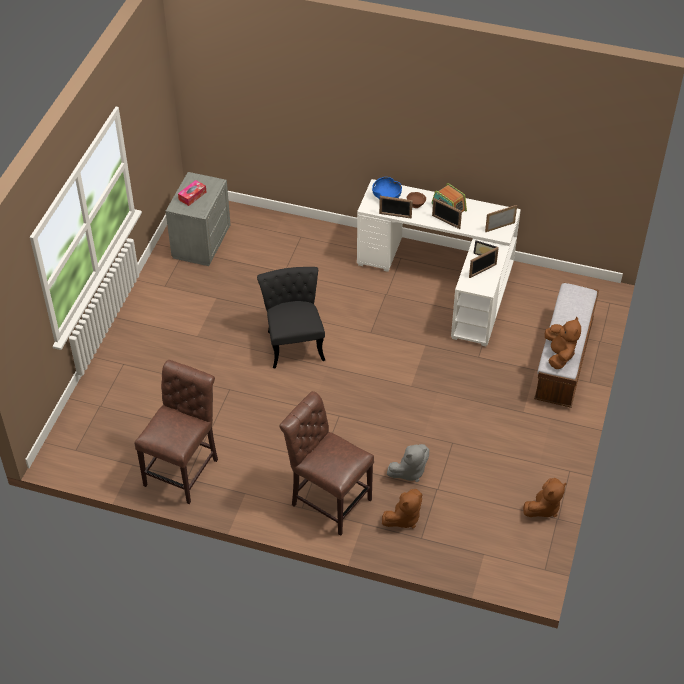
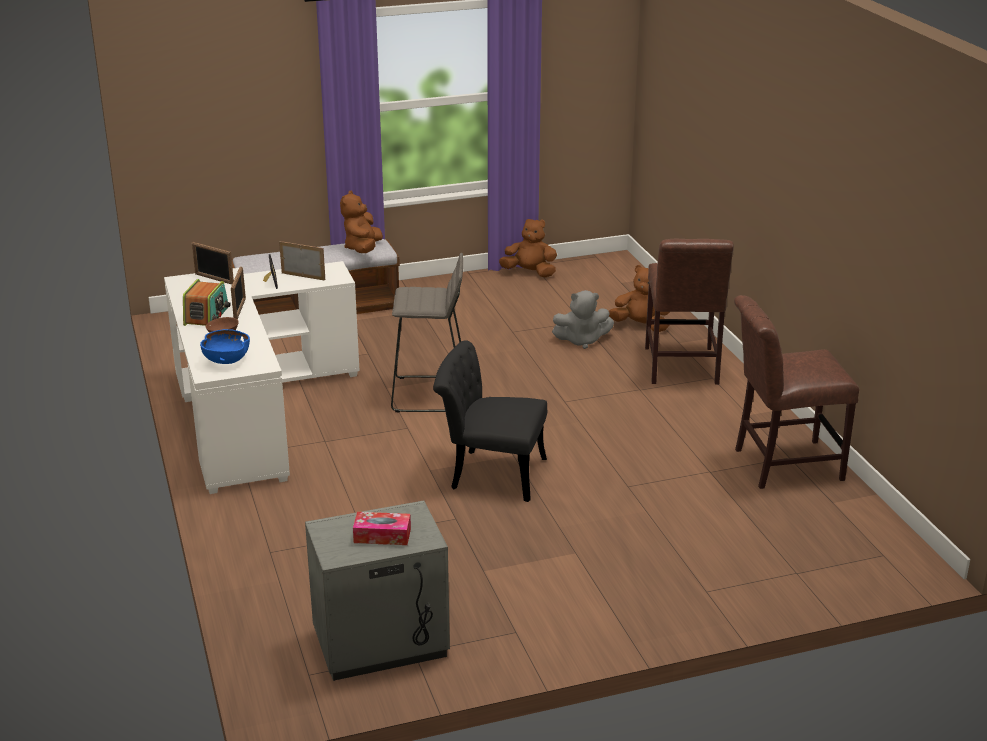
camera: 125 degrees left, 20 degrees down
(294, 341) = (489, 473): black chair -> black chair turned 60 degrees clockwise
(395, 215) = (262, 343): picture frame -> none
(400, 360) = (430, 395): none -> grey stool
(409, 471) = (582, 340): grey plush toy -> grey plush toy turned 150 degrees clockwise
(559, 355) = (363, 249): brown plush toy -> brown plush toy turned 45 degrees counterclockwise

